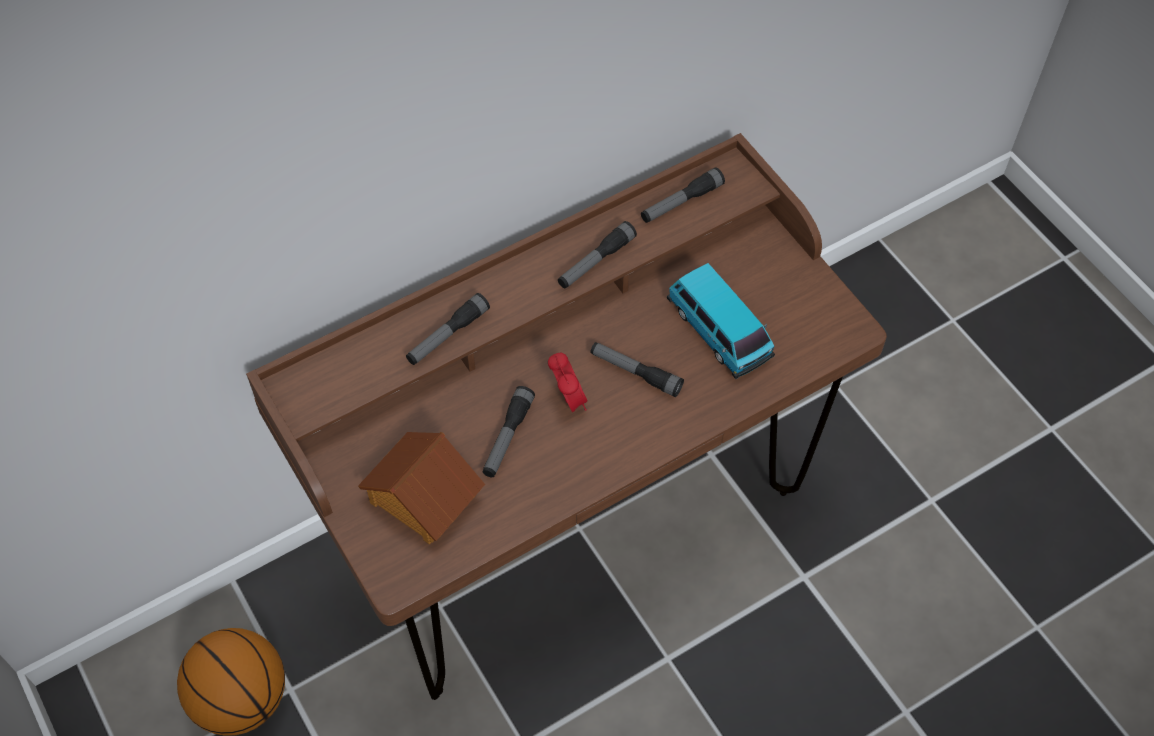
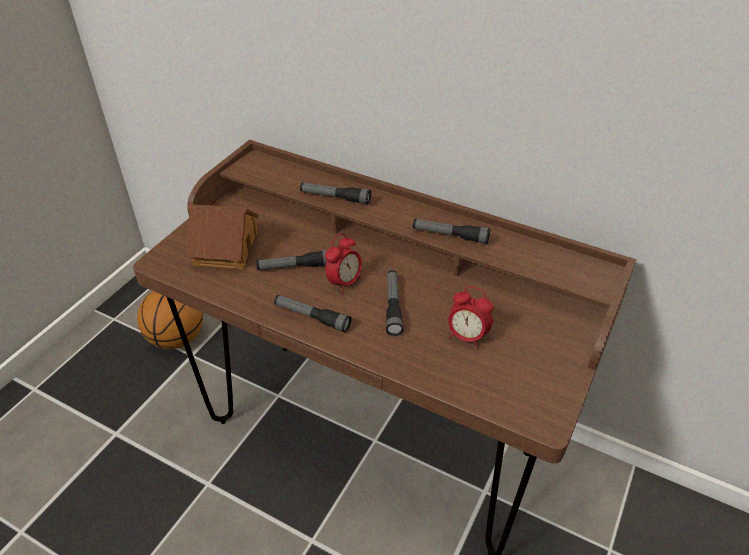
camera: 60 degrees right, 15 degrees down
(681, 202) = (543, 256): flashlight -> flashlight (312, 317)
(719, 332) = (467, 337): toy car -> alarm clock

